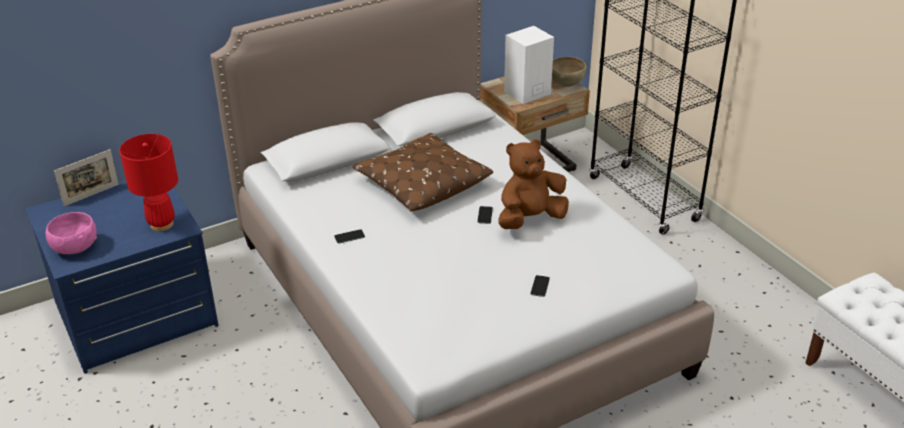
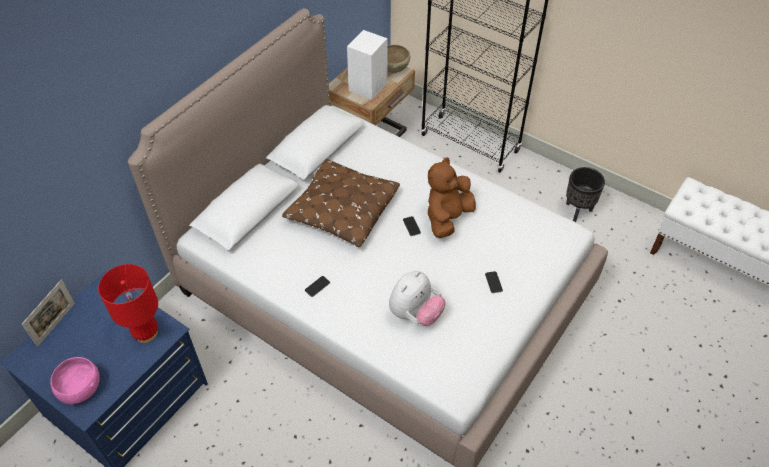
camera: 25 degrees left, 15 degrees up
(432, 286) = (415, 314): none -> plush toy
(736, 296) = (578, 211): none -> black planter

